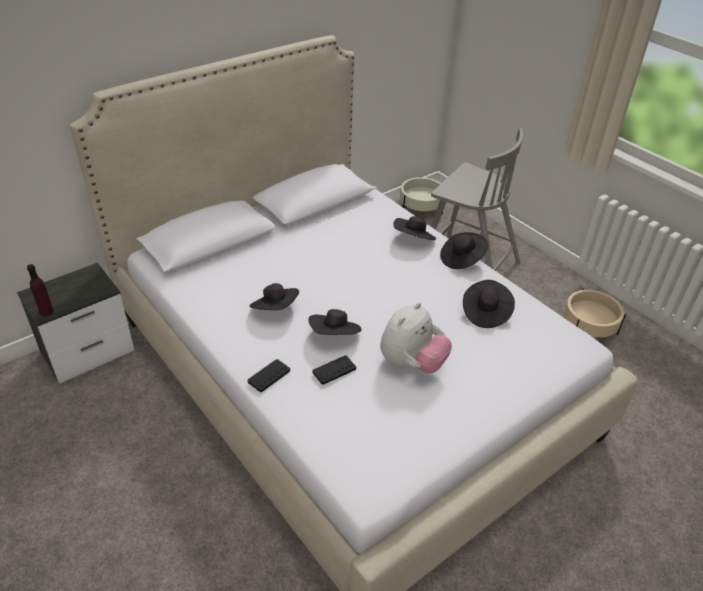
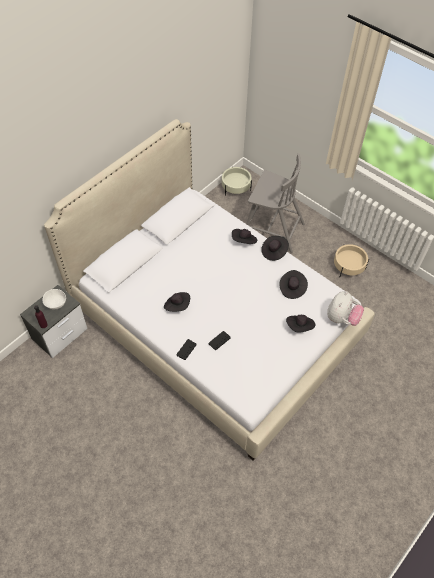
camera: 10 degrees left, 15 degrees up
(81, 287) = (56, 304): none -> white bowl
(335, 335) = (214, 318): black hat -> black hat (300, 327)
(412, 363) = (258, 328): plush toy -> plush toy (342, 318)

